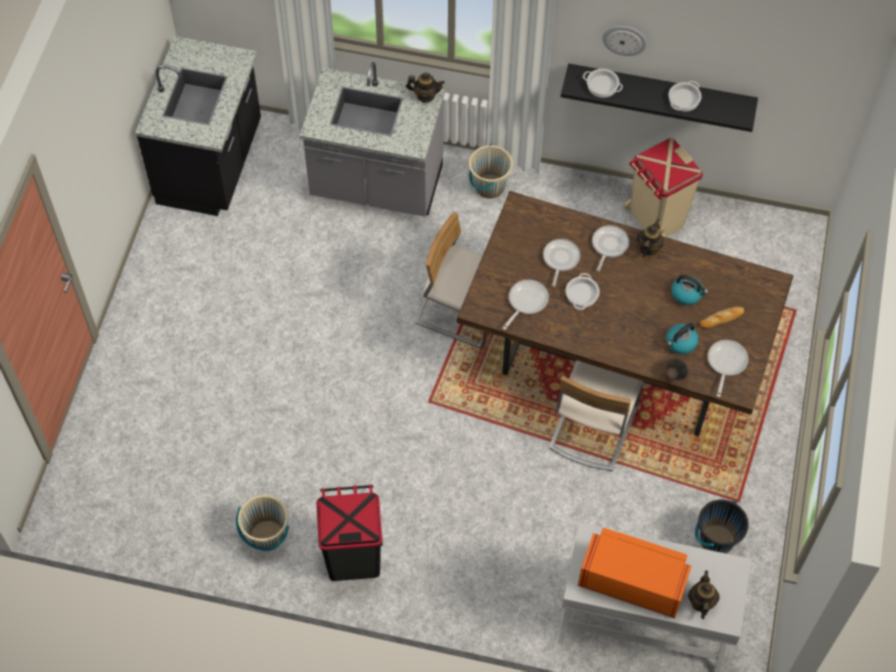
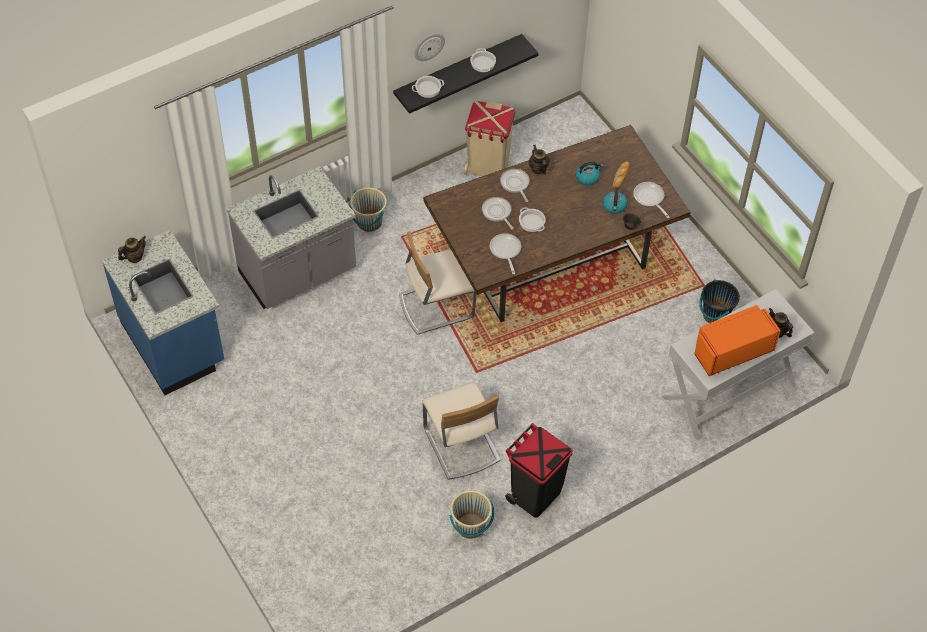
camera: 45 degrees left, 5 degrees down
(211, 164) = (174, 343): black counter -> blue counter
(425, 96) = (312, 178): teapot -> teapot (134, 257)
(592, 427) = (584, 310): beige chair -> beige chair (460, 445)

